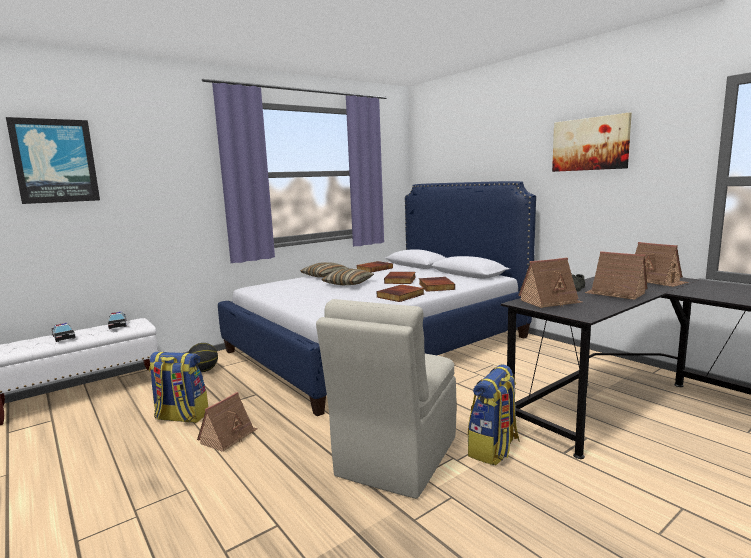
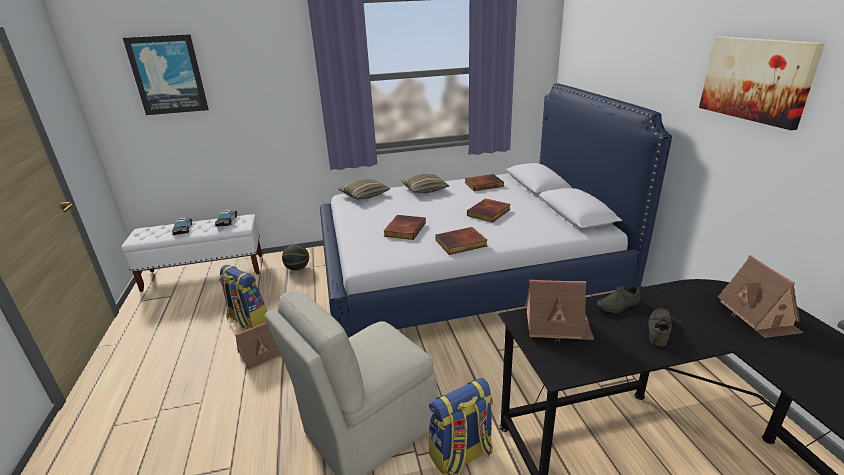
camera: 25 degrees right, 15 degrees up
(348, 283) = (432, 209): pillow -> pillow (364, 195)
(435, 286) = (512, 233): book -> book (404, 229)
(615, 293) = (661, 331): toy house -> grey shoe

